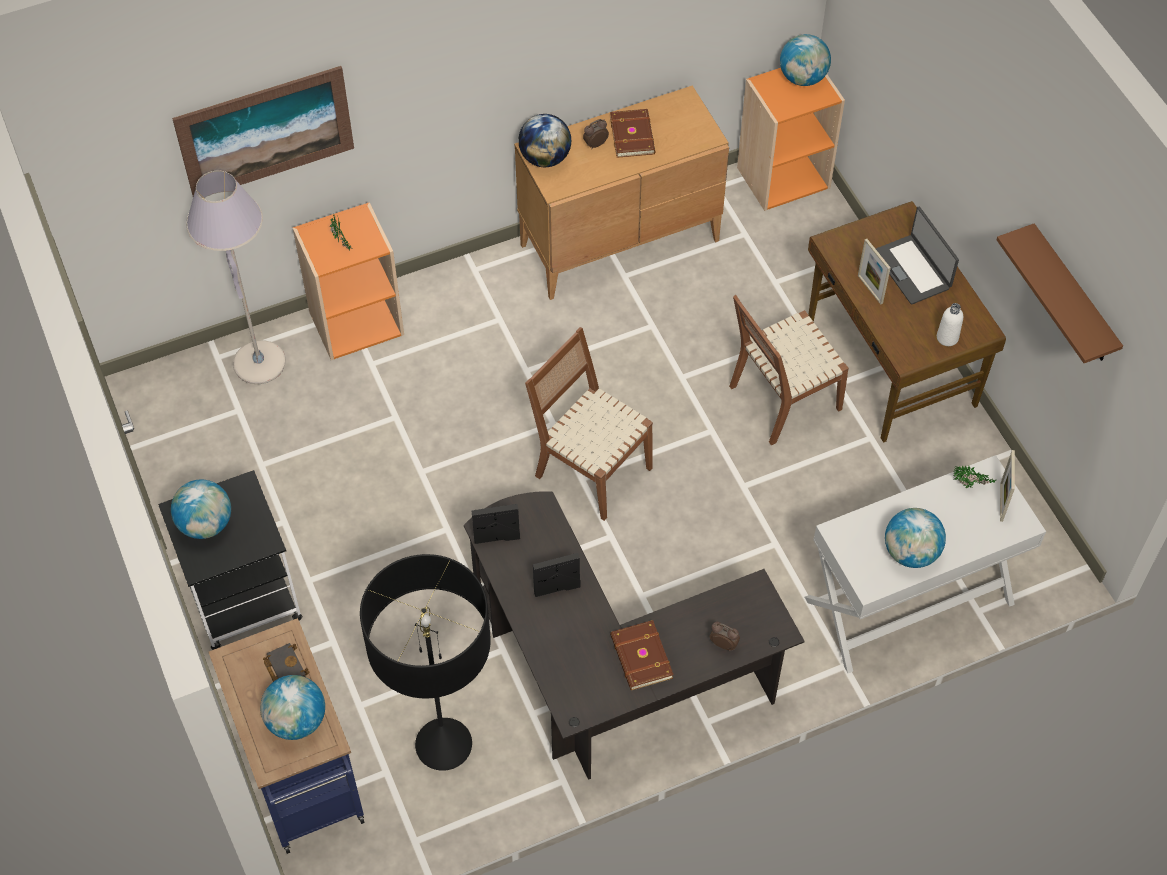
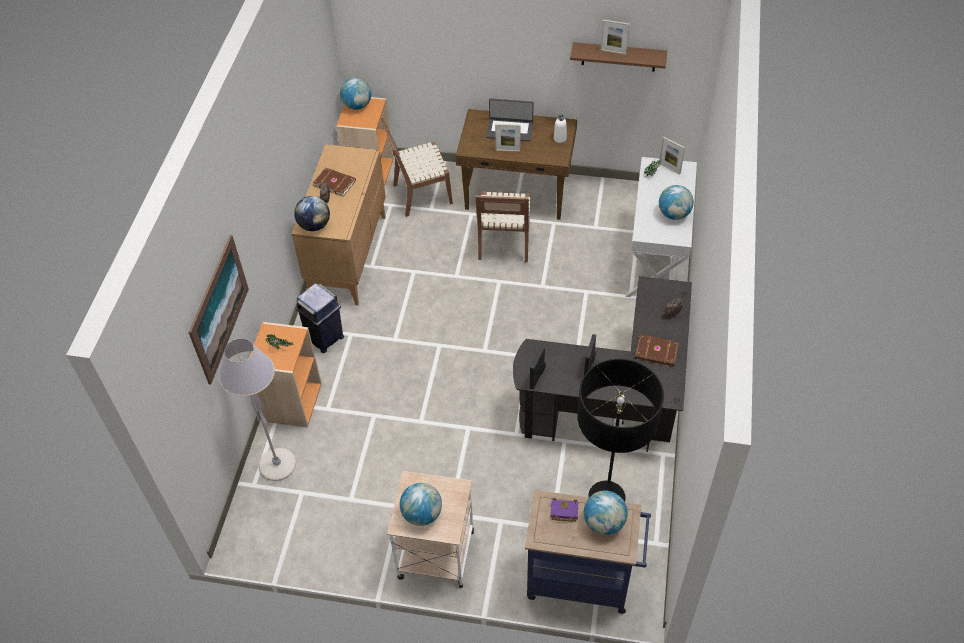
camera: 55 degrees left, 5 degrees down
(243, 595) = (434, 553): black cart -> beige cart
(284, 667) = (563, 512): black book -> purple book
(473, 297) = (325, 338): none -> blue trash can
(590, 468) = (481, 343): chair -> chair (419, 195)
(1056, 281) = (613, 52): none -> picture frame

